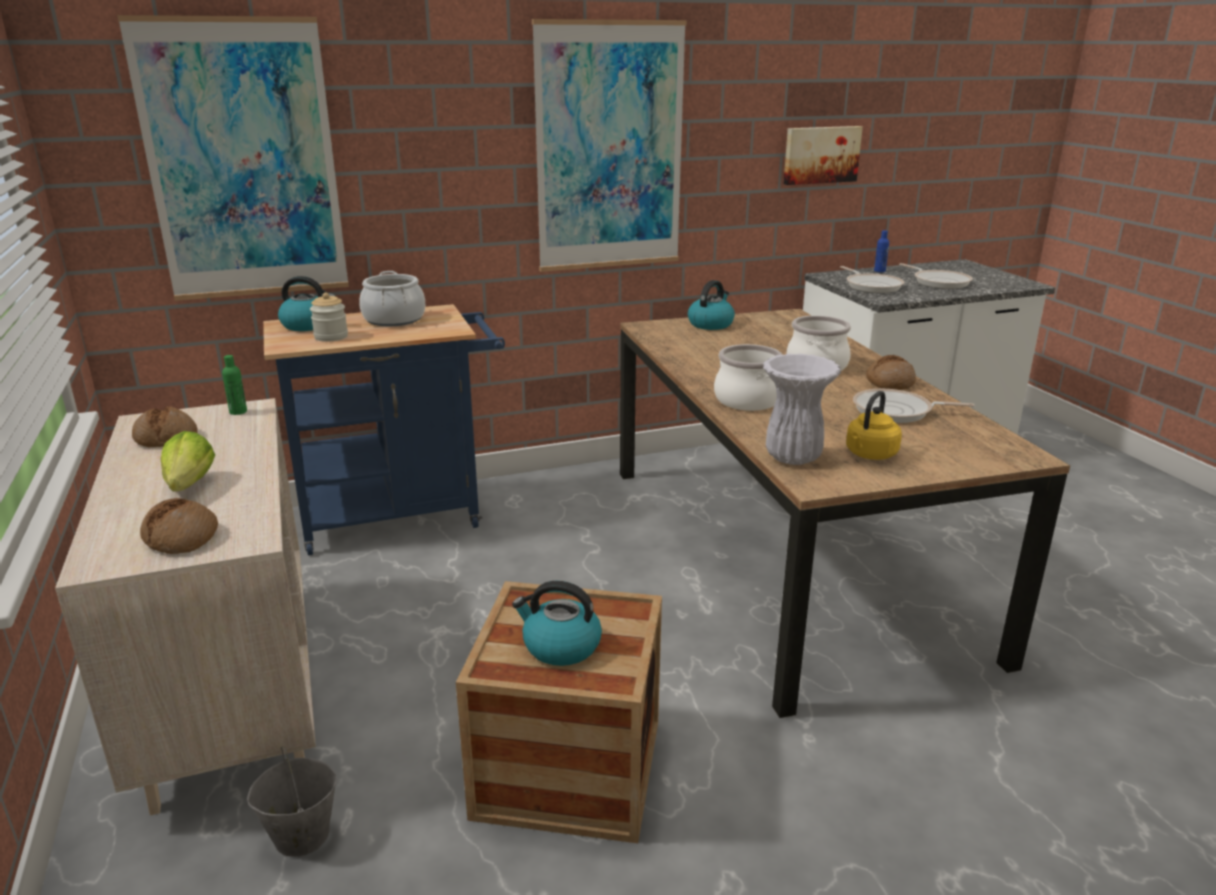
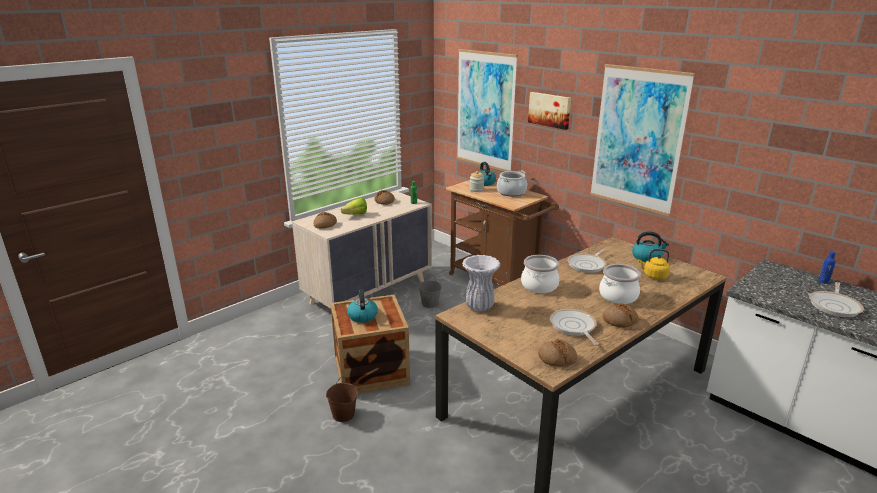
camera: 65 degrees right, 0 degrees up
(301, 836) = (313, 330): grey bucket -> grey bucket (429, 303)
(402, 515) = (497, 281): blue cart -> brown cart
(710, 858) = (343, 415): none -> brown bucket
(820, 154) = (793, 179): picture -> picture (550, 110)
(869, 455) = (503, 325): yellow kettle -> yellow kettle (654, 276)
(872, 286) = (772, 283): frying pan -> frying pan (588, 265)
(987, 443) = (557, 358): none -> bread

